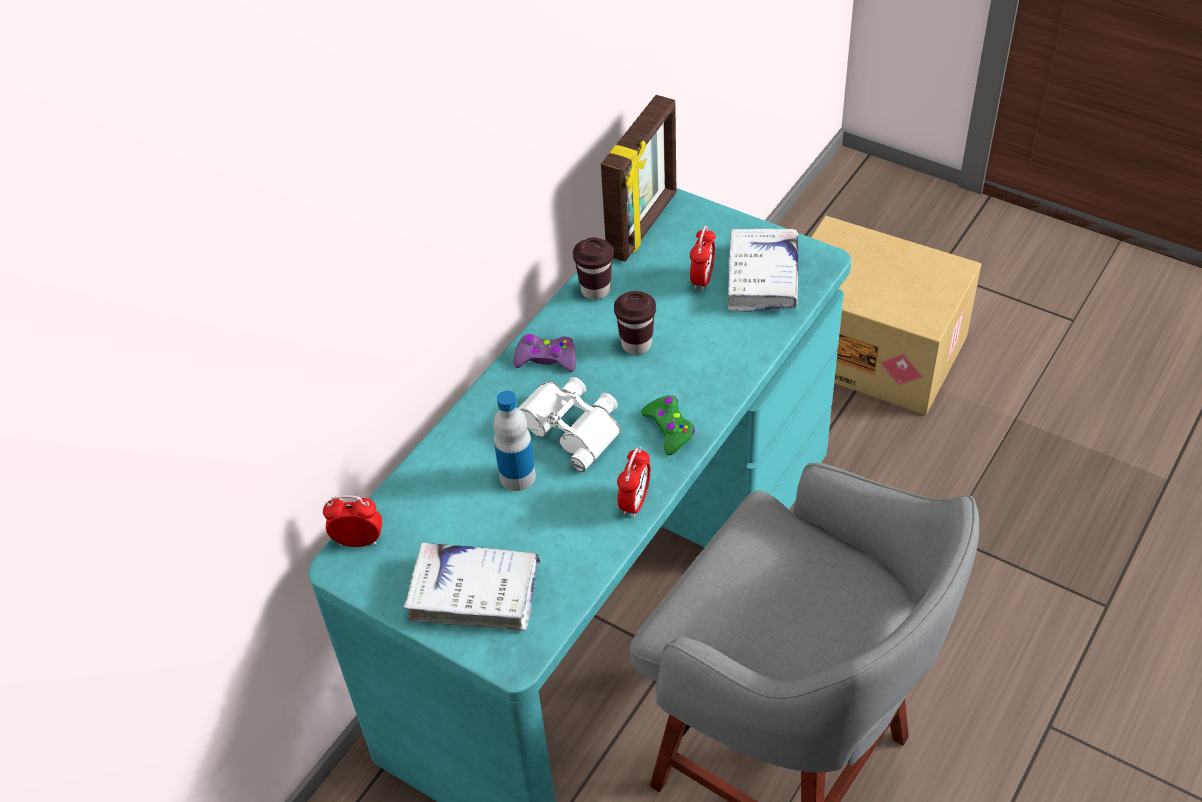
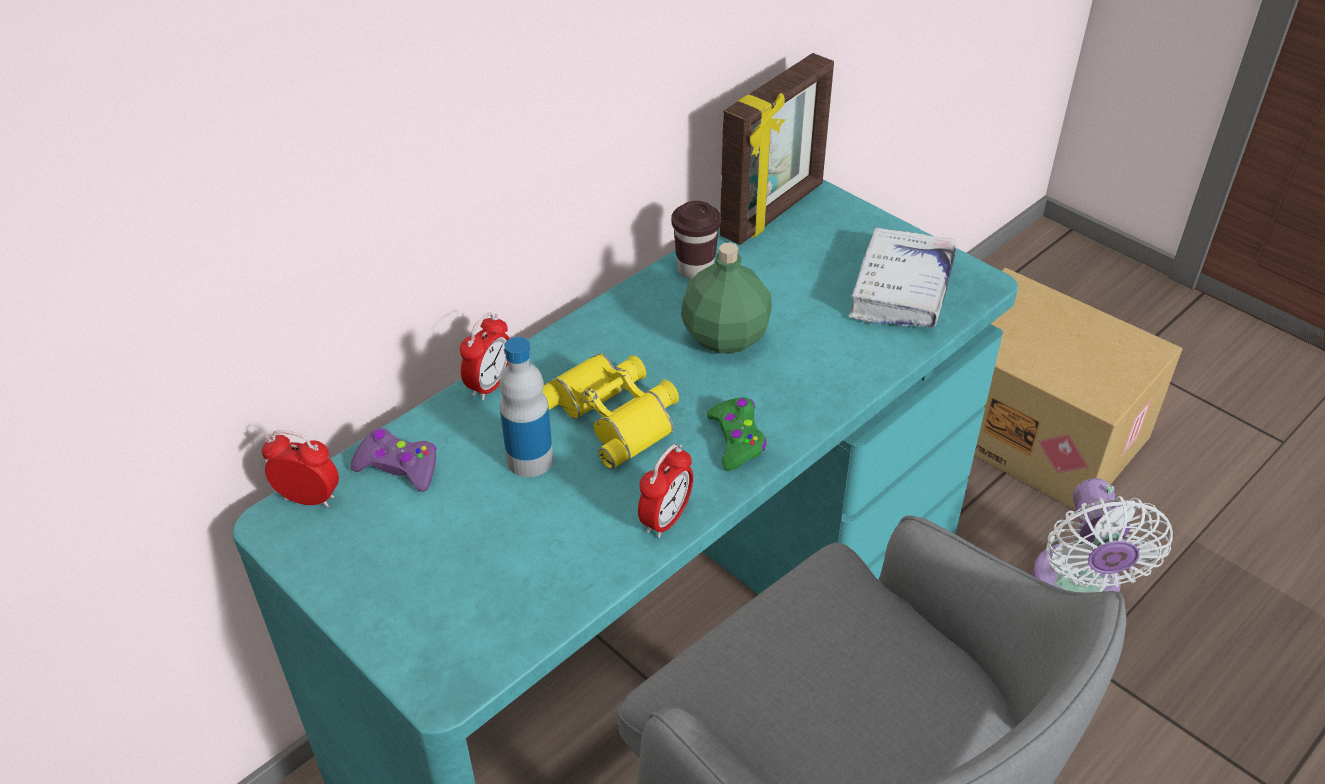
camera: 10 degrees right, 5 degrees down
(475, 593) = (424, 591): white book -> none
(546, 359) = (612, 333): purple game controller -> purple game controller (398, 467)
(570, 426) = (615, 413): white binoculars -> yellow binoculars
(636, 344) = (725, 336): brown cup -> green bottle
(702, 279) = (827, 279): alarm clock -> alarm clock (490, 385)
(931, 476) = (1078, 587): none -> white fan

